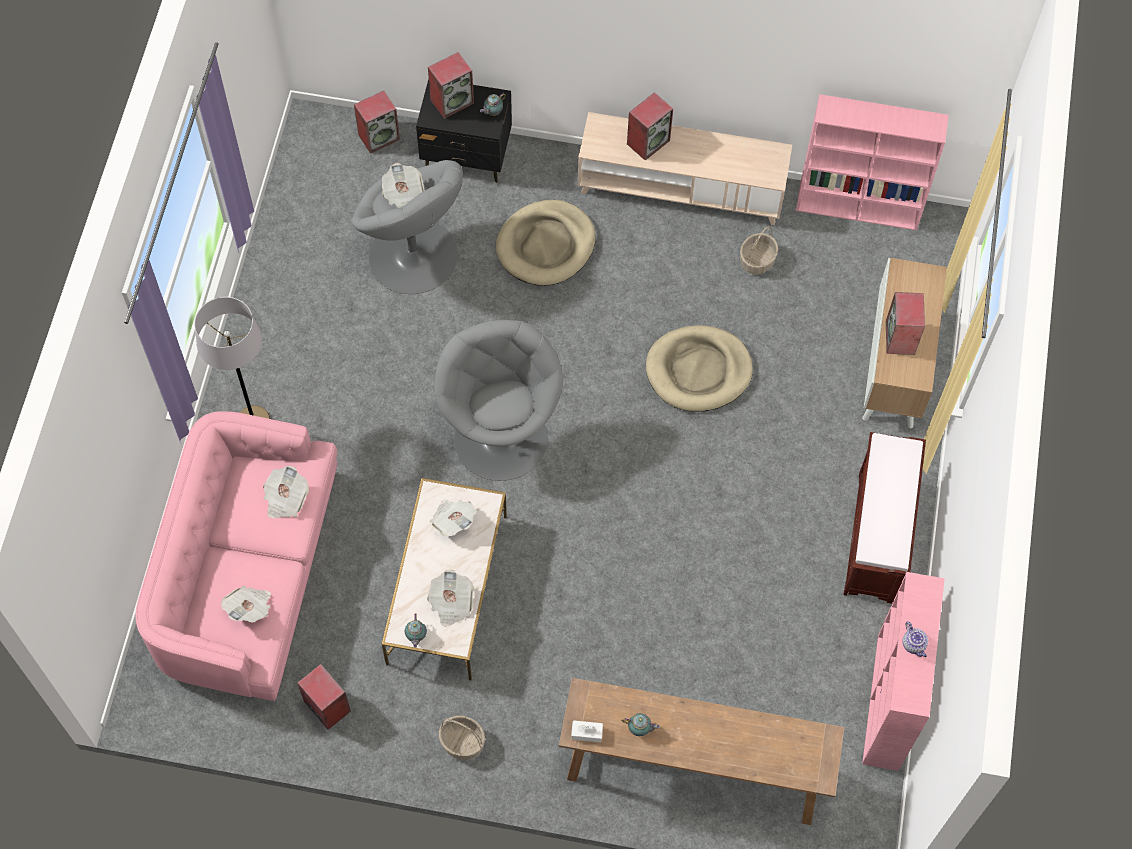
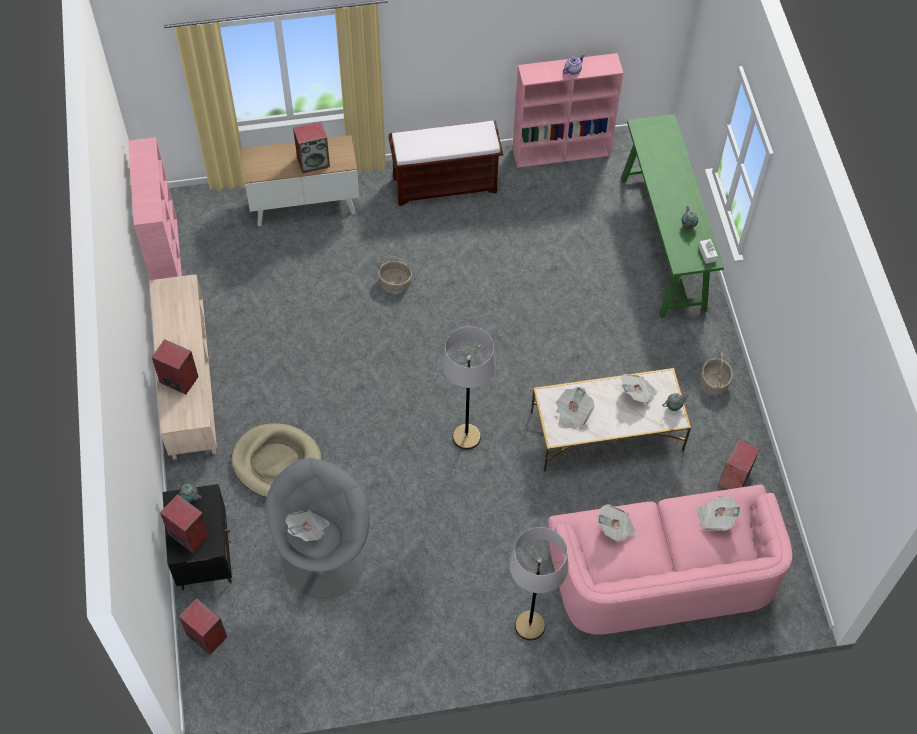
camera: 110 degrees left, 5 degrees down
(501, 437) = (466, 437): grey armchair -> grey floor lamp
(691, 770) = (662, 243): brown console table -> green console table
(698, 371) = (354, 323): beige dog bed -> none
(757, 261) = (240, 312): basket -> basket (395, 282)

